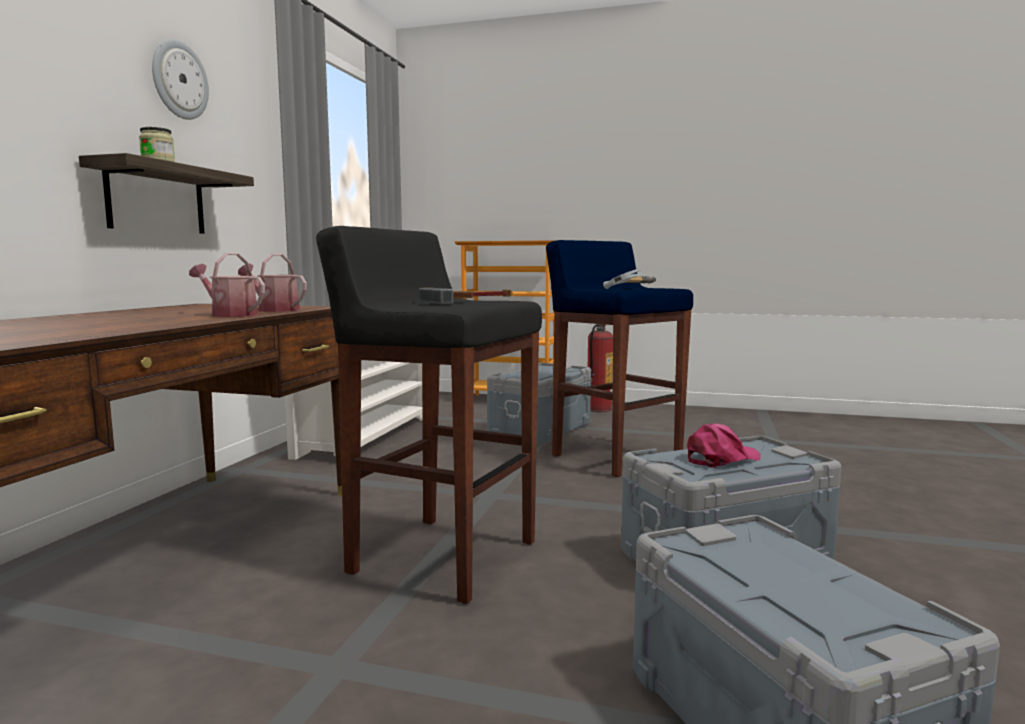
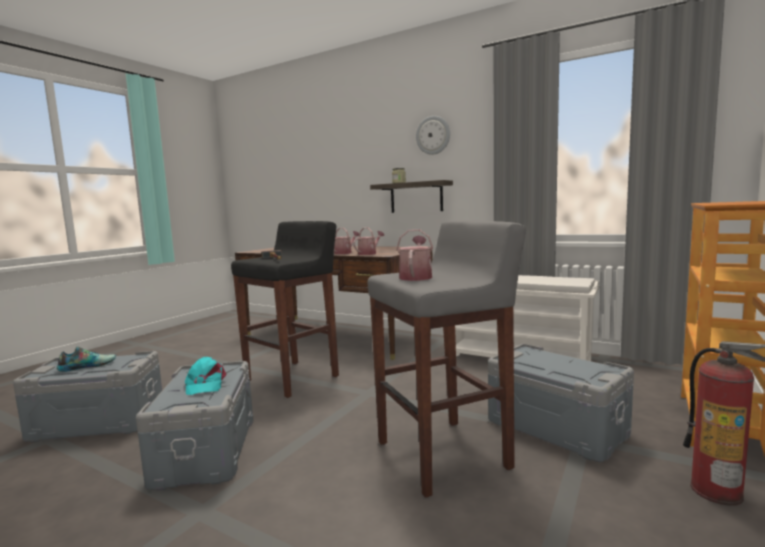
camera: 105 degrees right, 0 degrees up
(615, 456) = (444, 454): blue stool -> grey stool
(631, 288) = (416, 277): hammer -> watering can
(721, 459) = (205, 384): pink cap -> turquoise cap
(794, 587) = (88, 366): none -> shoe

